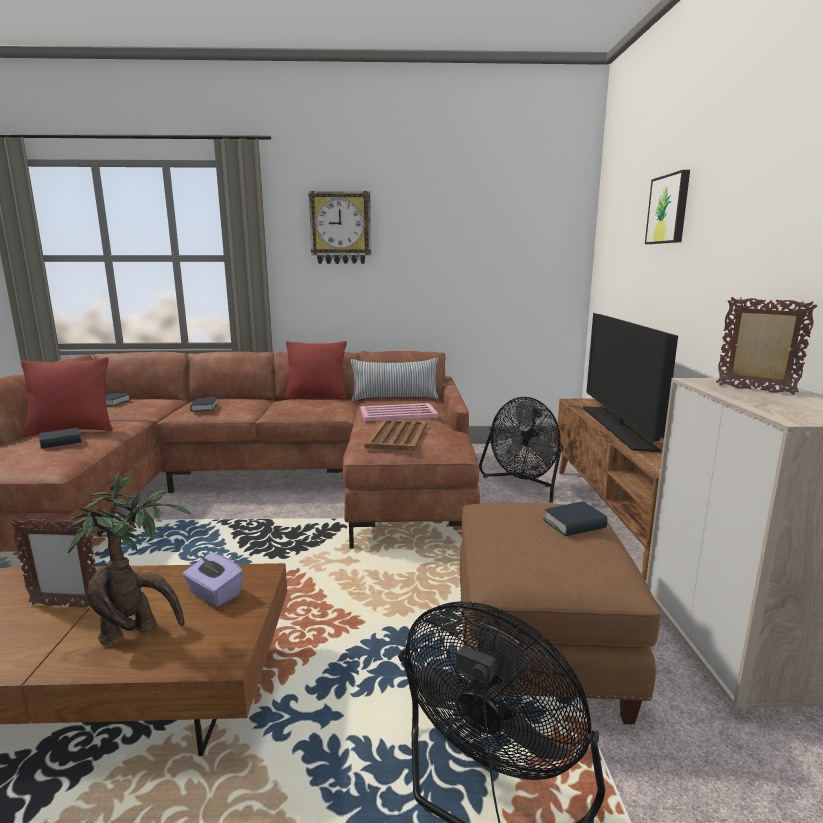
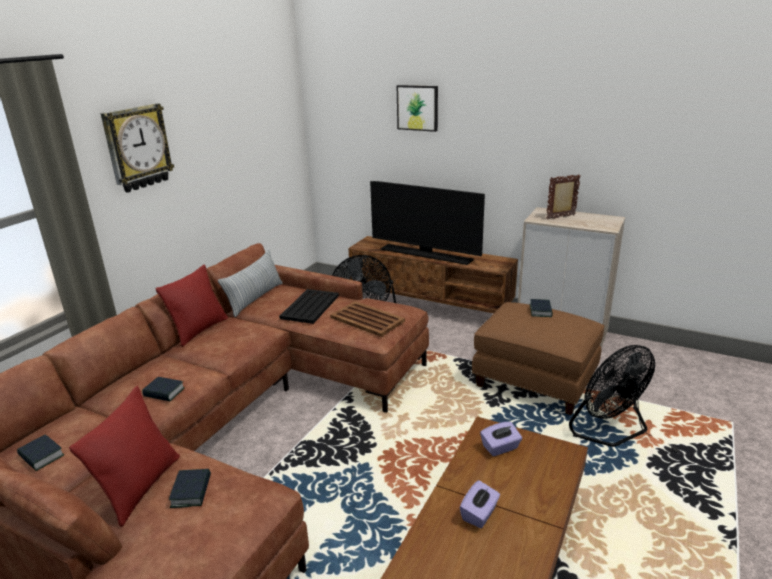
camera: 60 degrees left, 10 degrees up
(65, 606) = (479, 514): picture frame -> purple tissue box
(137, 632) = (528, 481): potted plant -> none
(399, 413) = (310, 306): pink tray -> black tray

